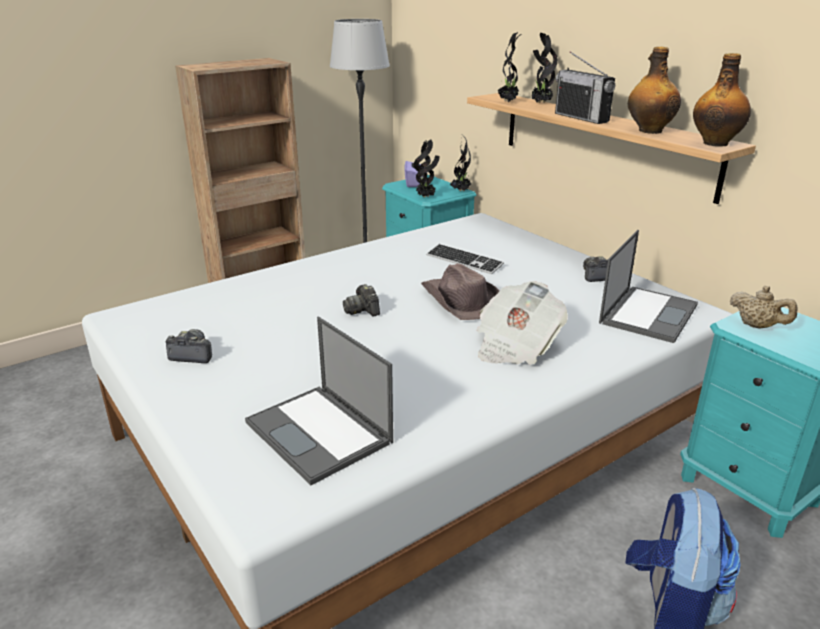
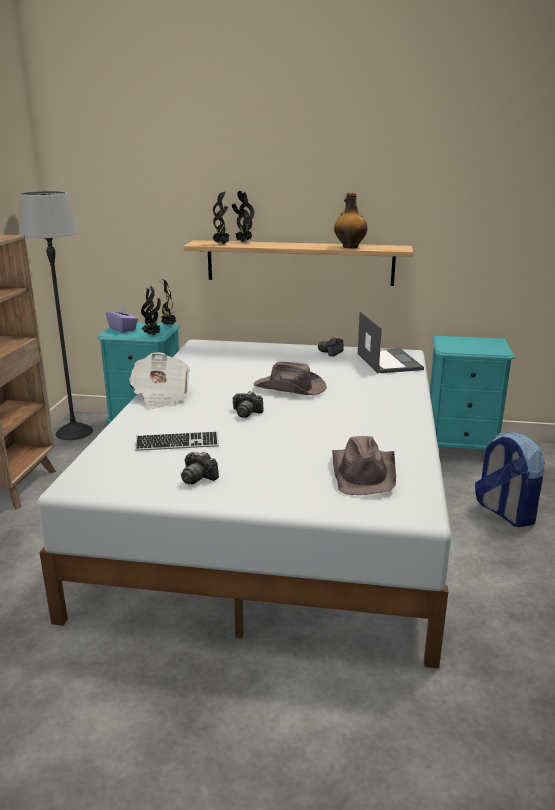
camera: 45 degrees left, 5 degrees down
(192, 355) = (198, 477): camera -> camera turned 105 degrees counterclockwise
(320, 433) = (364, 473): laptop -> brown hat
(464, 261) = (244, 368): keyboard -> keyboard (177, 443)
(515, 345) = (363, 397): newspaper -> newspaper (160, 396)
(581, 118) = (295, 246): radio -> none
(715, 143) = (395, 247): bottle -> none
(757, 326) = (455, 346): beige teapot -> none

